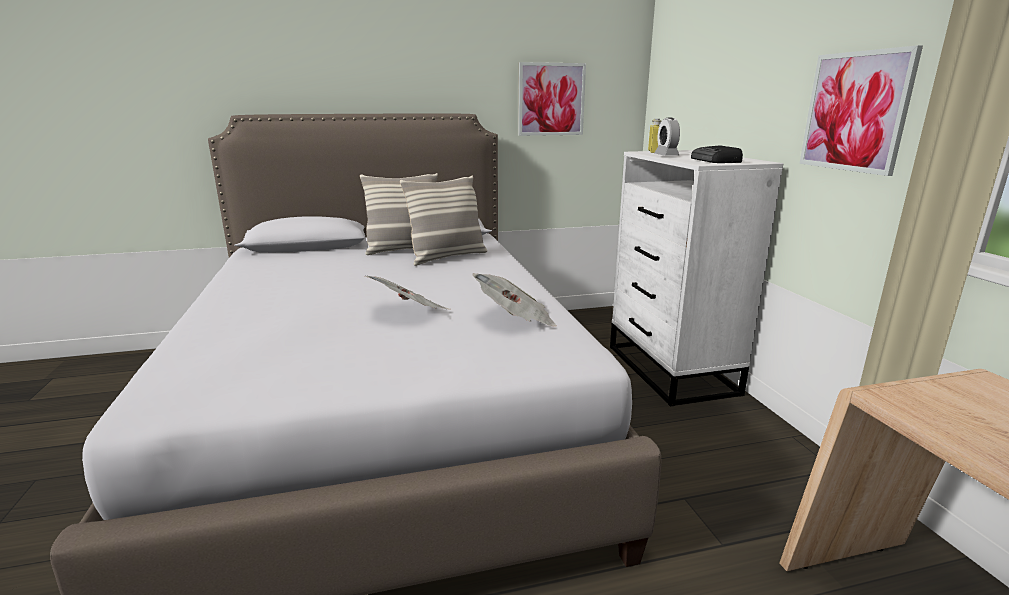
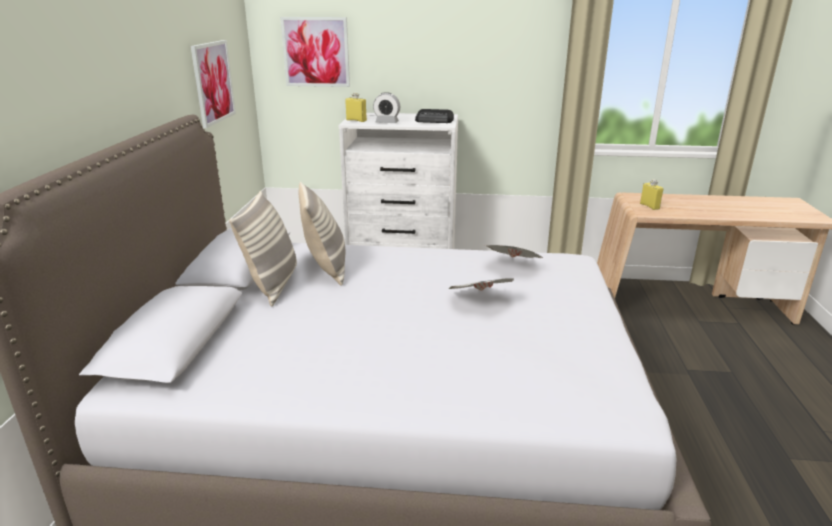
camera: 70 degrees left, 5 degrees up
(855, 112) = (504, 79): picture -> picture (316, 52)
(951, 402) = (649, 206): none -> yellow bottle

